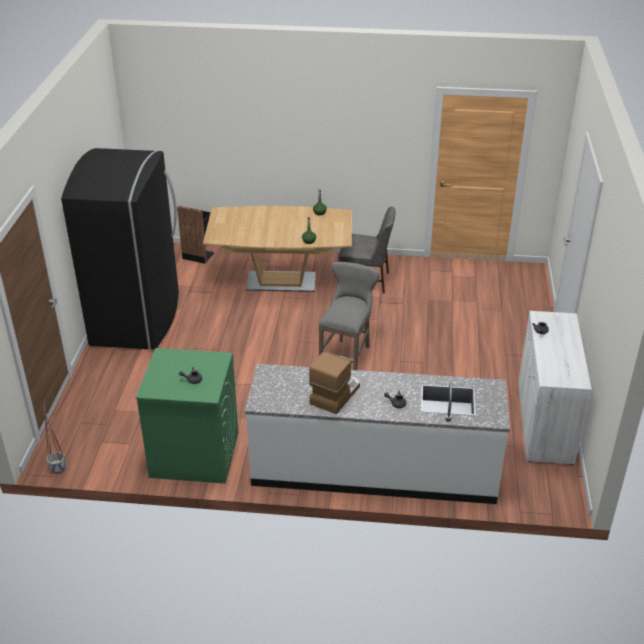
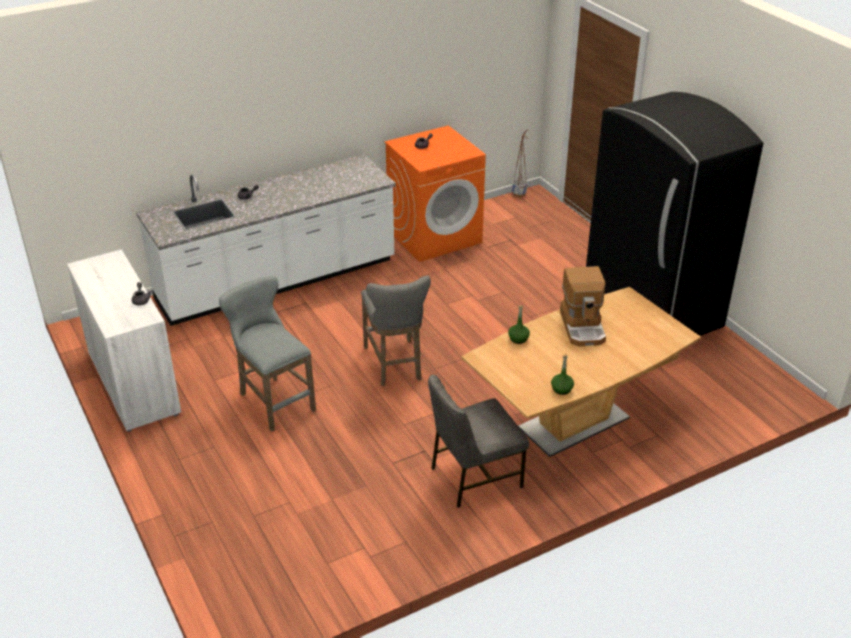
camera: 145 degrees right, 0 degrees up
(194, 454) = (435, 236): green washing machine -> orange washing machine
(199, 254) = (723, 414): black trash can -> none
(334, 394) = (305, 185): coffee machine -> coffee machine (583, 326)
(448, 367) = (273, 400): none -> grey stool

